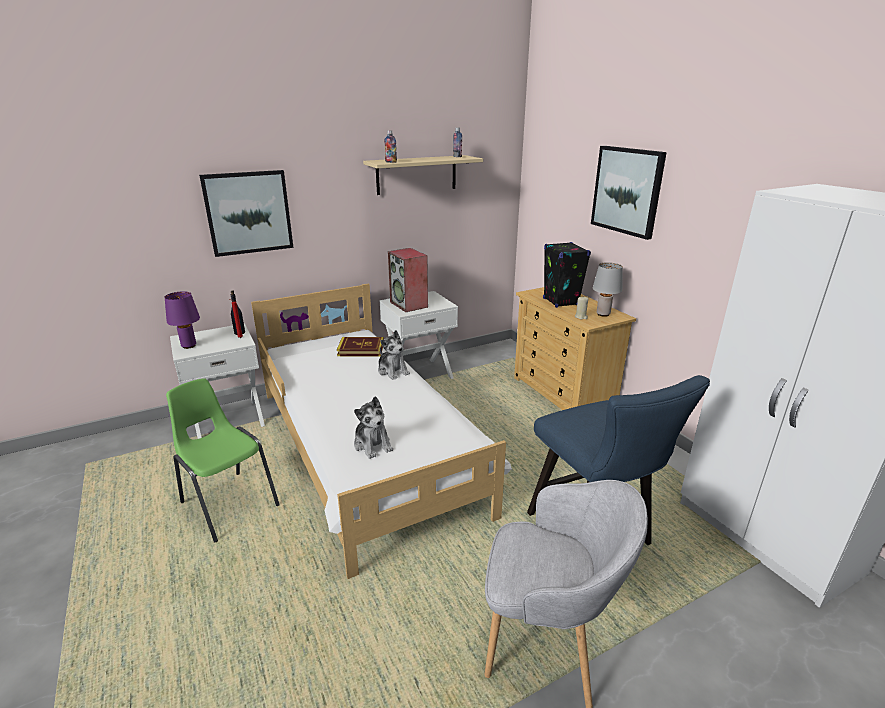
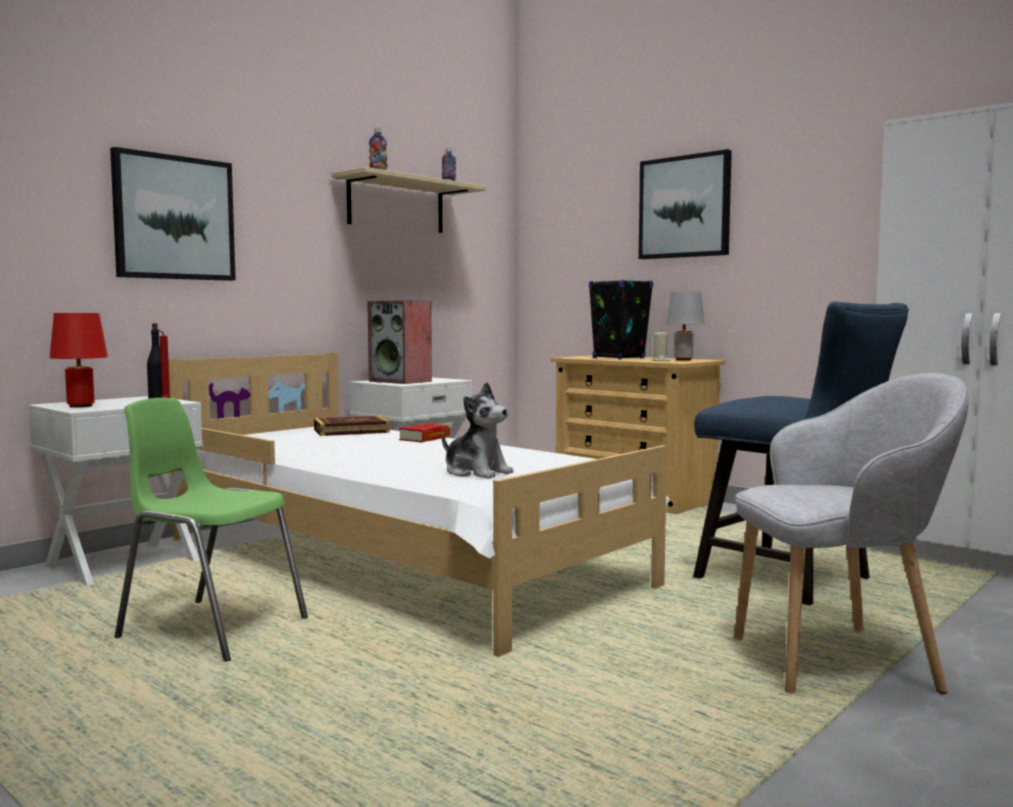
camera: 20 degrees left, 20 degrees down
(188, 345) = (80, 406): purple table lamp -> red table lamp
(393, 371) = (424, 438): plush toy -> book

